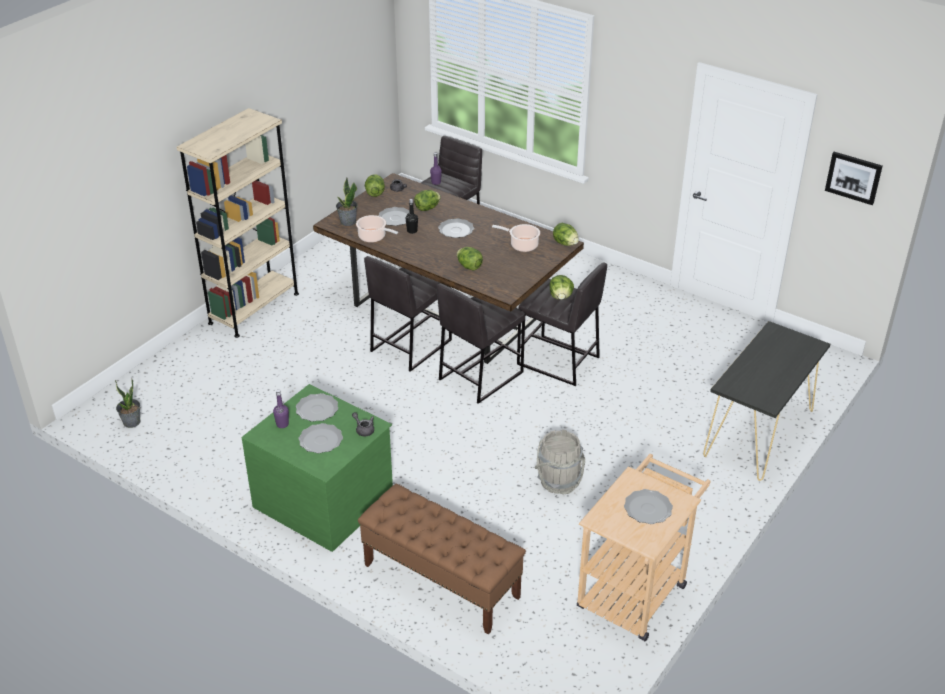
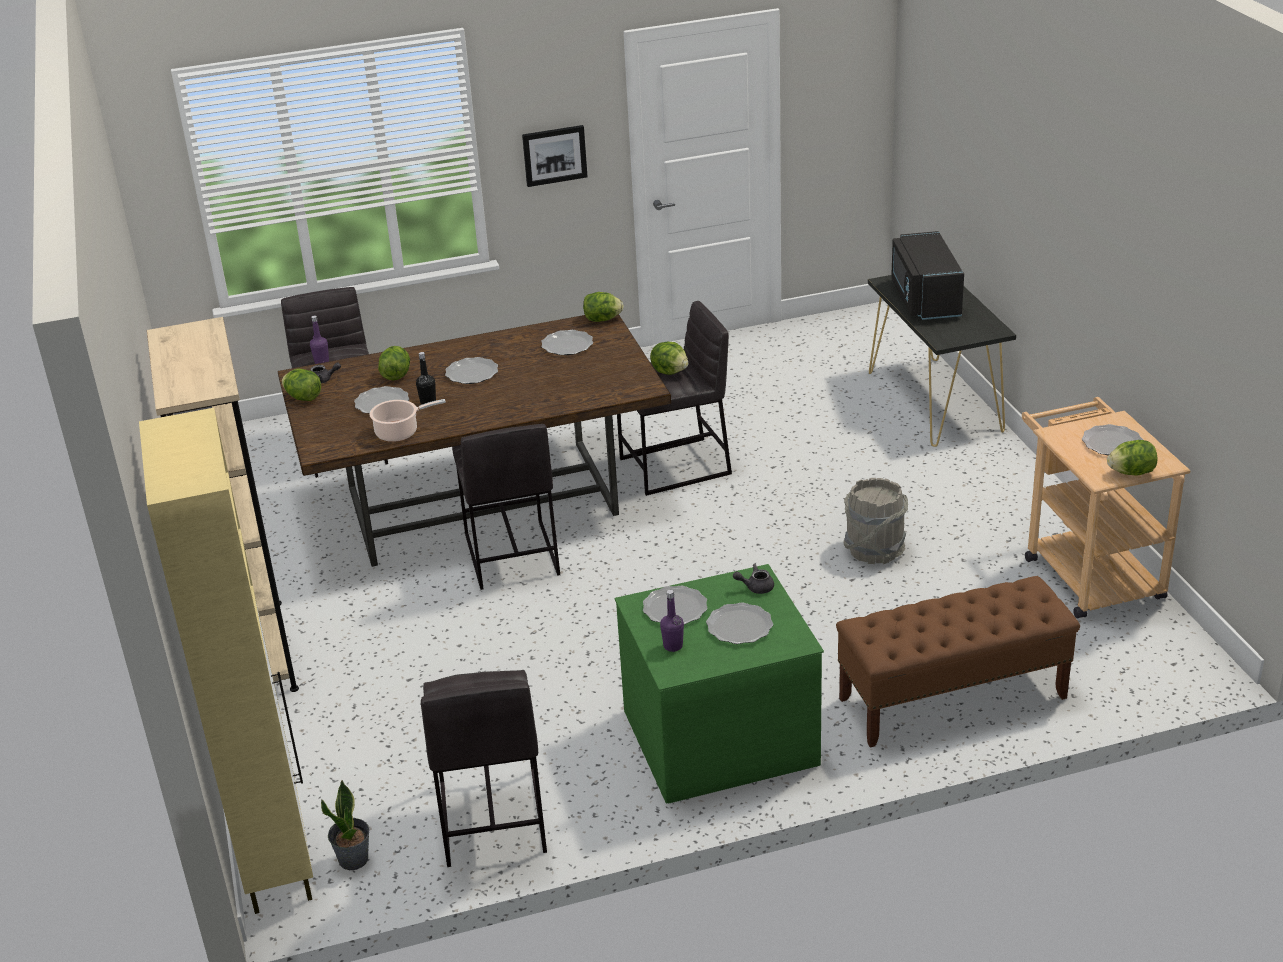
camera: 50 degrees left, 5 degrees down
(115, 398) = (276, 857): none -> beige cabinet
(348, 222) = (336, 438): potted plant -> none
(469, 266) = (559, 392): lettuce -> lettuce (1131, 473)
(480, 375) = (633, 528): grey stool -> grey stool (490, 817)
(522, 245) = (567, 345): cooking pot -> plate
(772, 355) = (924, 299): none -> black microwave
(853, 177) = (839, 89): picture -> picture (554, 155)

